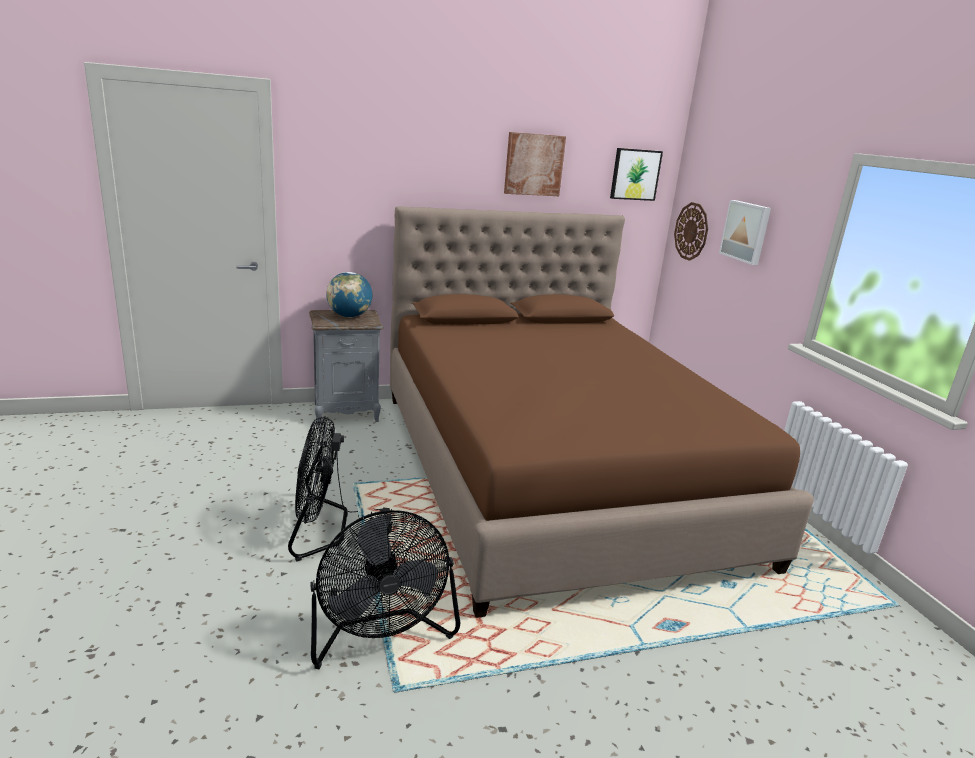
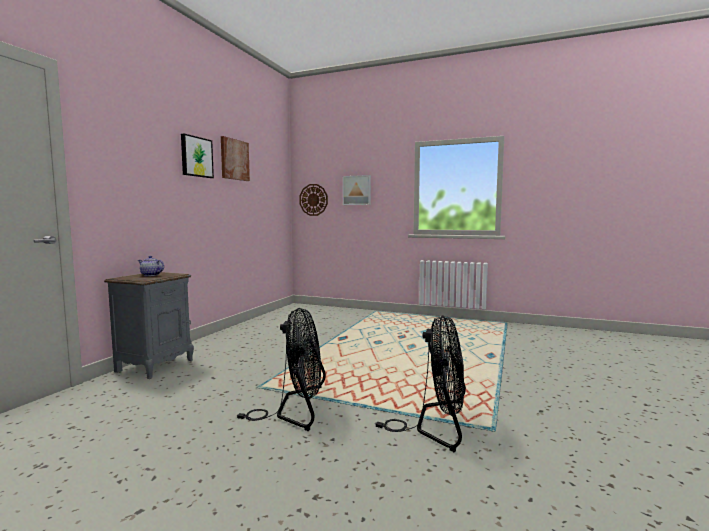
camera: 50 degrees left, 15 degrees down
(328, 525) = (295, 408): black fan -> black fan turned 120 degrees counterclockwise
(349, 316) = (150, 275): globe -> teapot
(551, 470) = (336, 338): brown bed -> none
(635, 174) = (276, 170): picture -> picture (196, 157)

